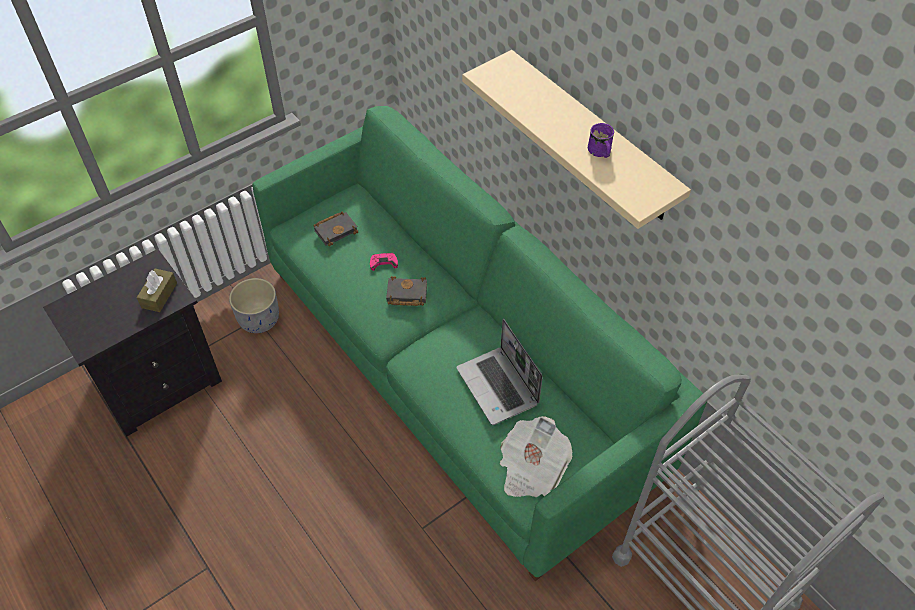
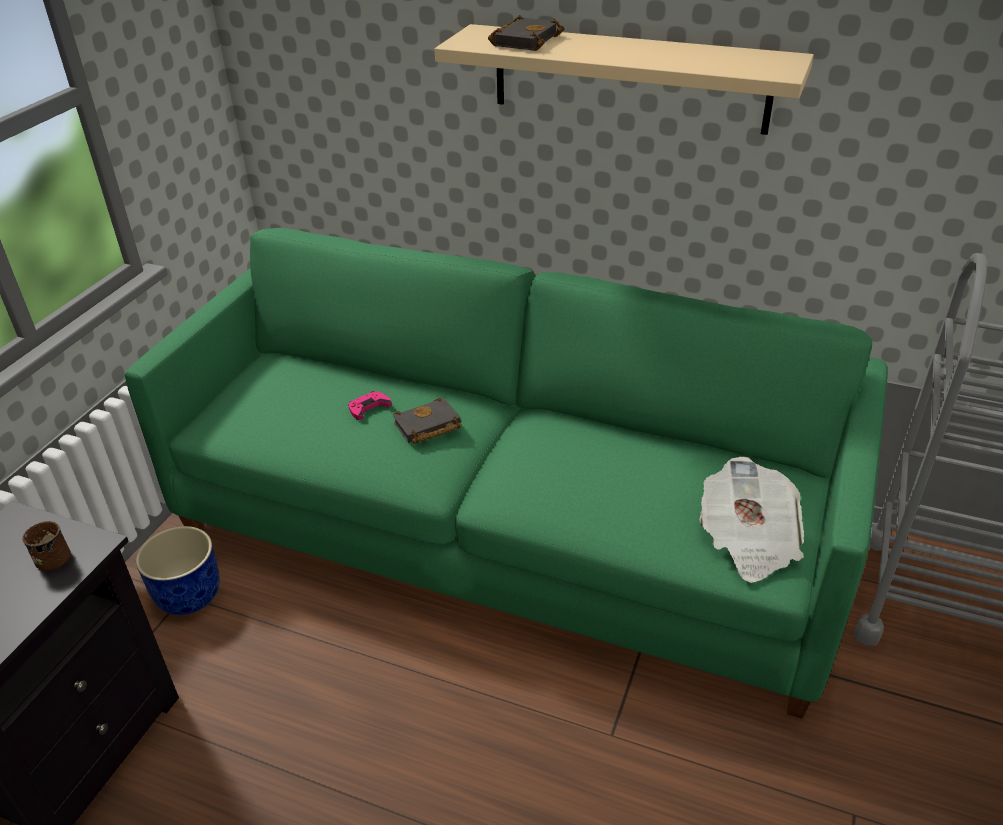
camera: 30 degrees left, 15 degrees down
(159, 295) = (54, 555): brown tissue box -> brown mug
(259, 319) = (189, 594): grey planter -> blue planter
(336, 230) = (273, 400): black book -> black book (524, 40)
(498, 387) = (632, 469): laptop -> none
(600, 153) = (680, 56): purple mug -> none

